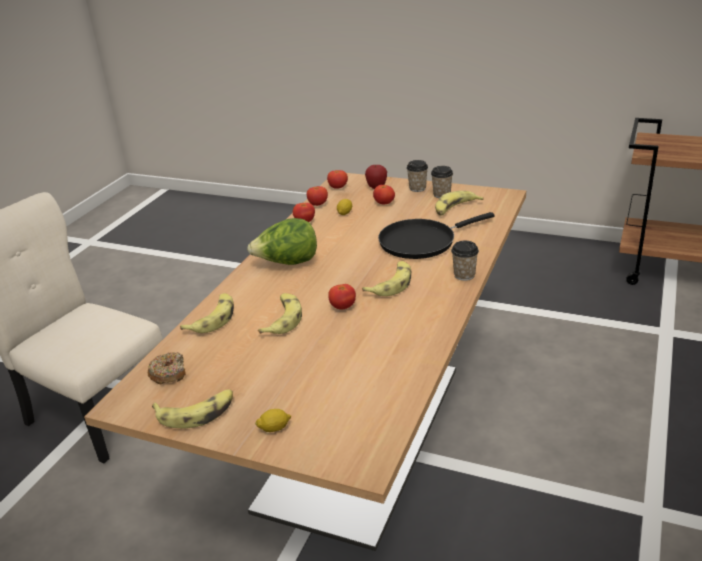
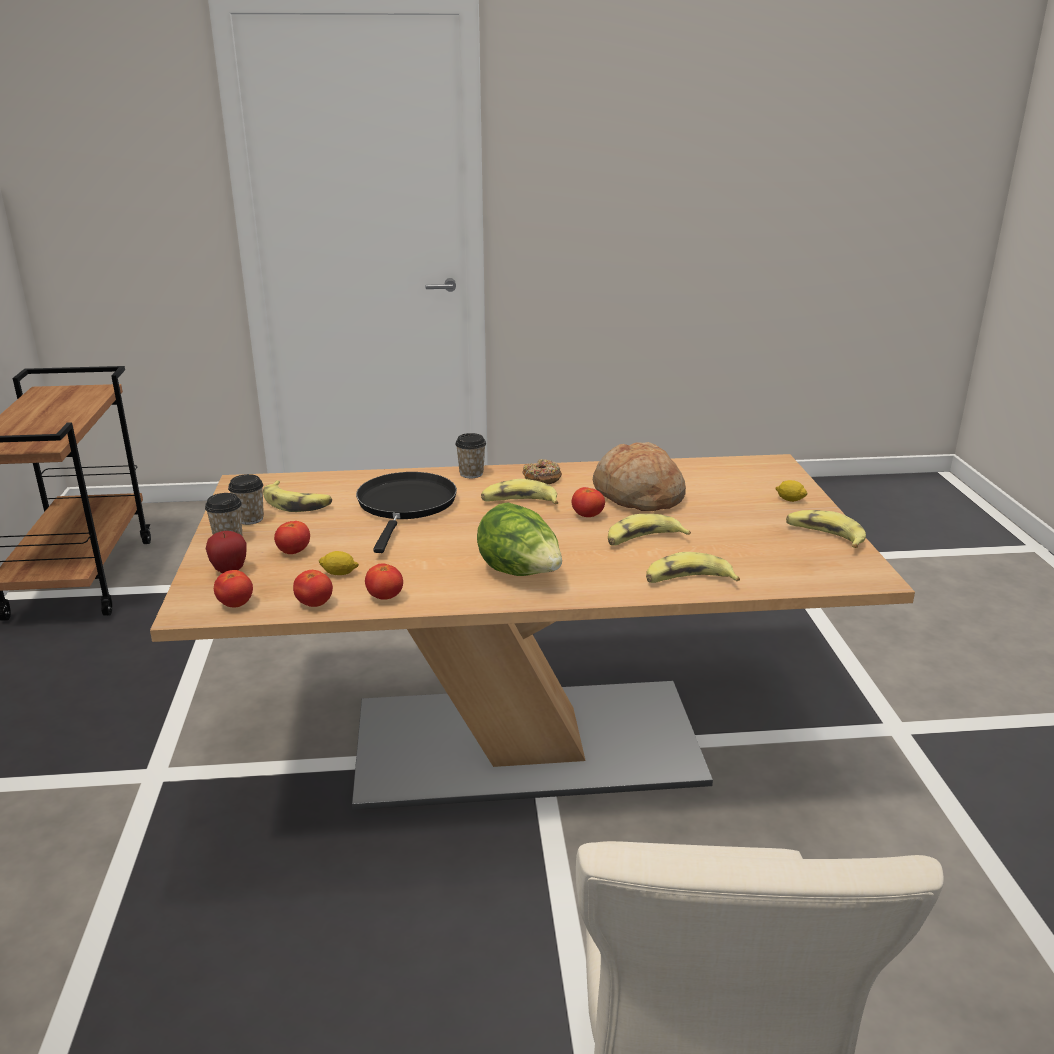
camera: 120 degrees left, 5 degrees down
(168, 373) = (802, 570): donut -> donut (542, 478)
(358, 342) = (638, 495): none -> bread
(422, 242) = (405, 506): black frying pan -> black frying pan turned 120 degrees counterclockwise

